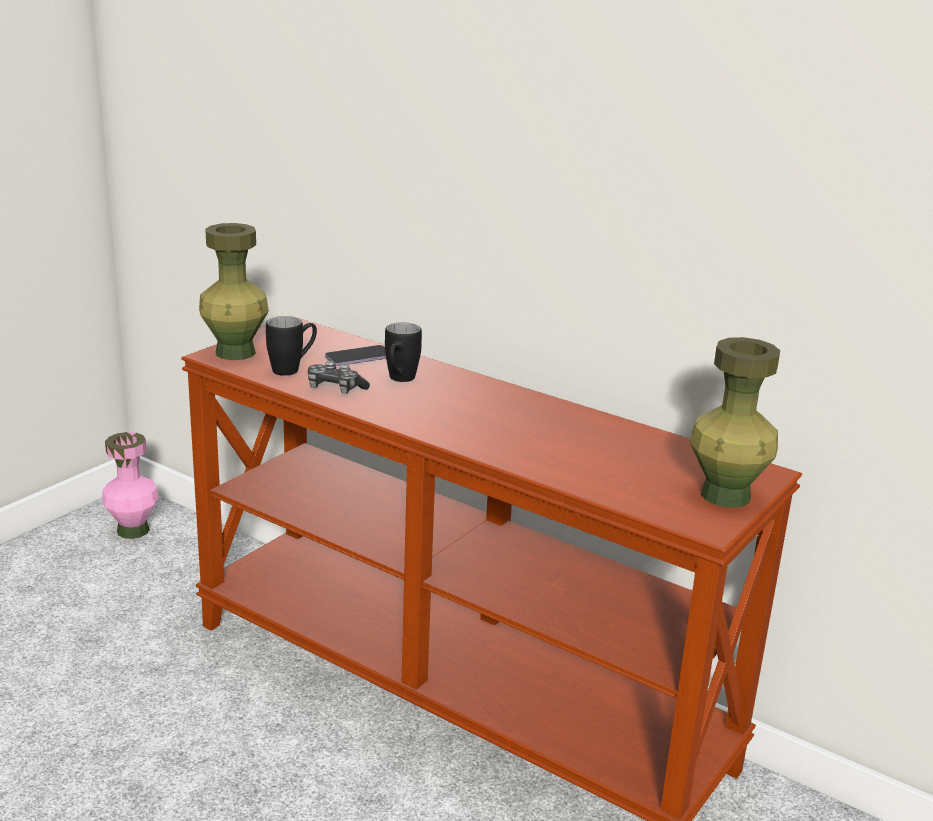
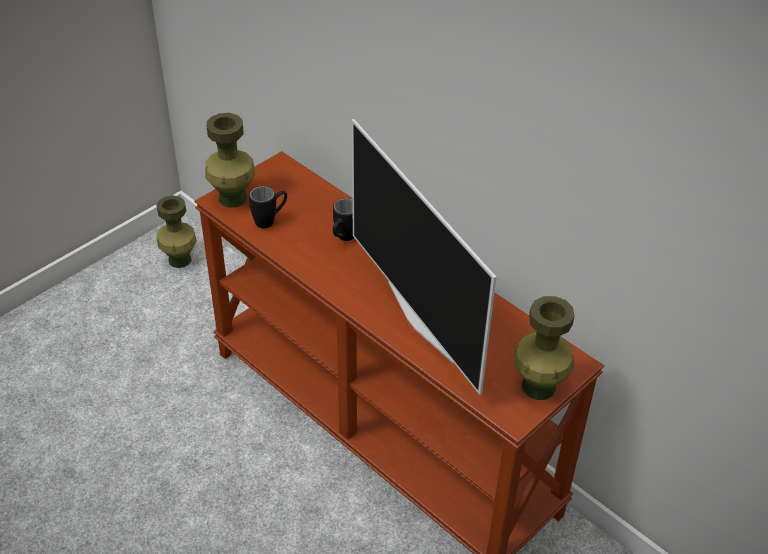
camera: 10 degrees right, 20 degrees up
(132, 530) = (179, 260): pink vase -> green vase
(335, 389) = (295, 246): game controller -> none
(358, 358) = (320, 209): phone -> none
(534, 444) = (421, 320): none -> television

